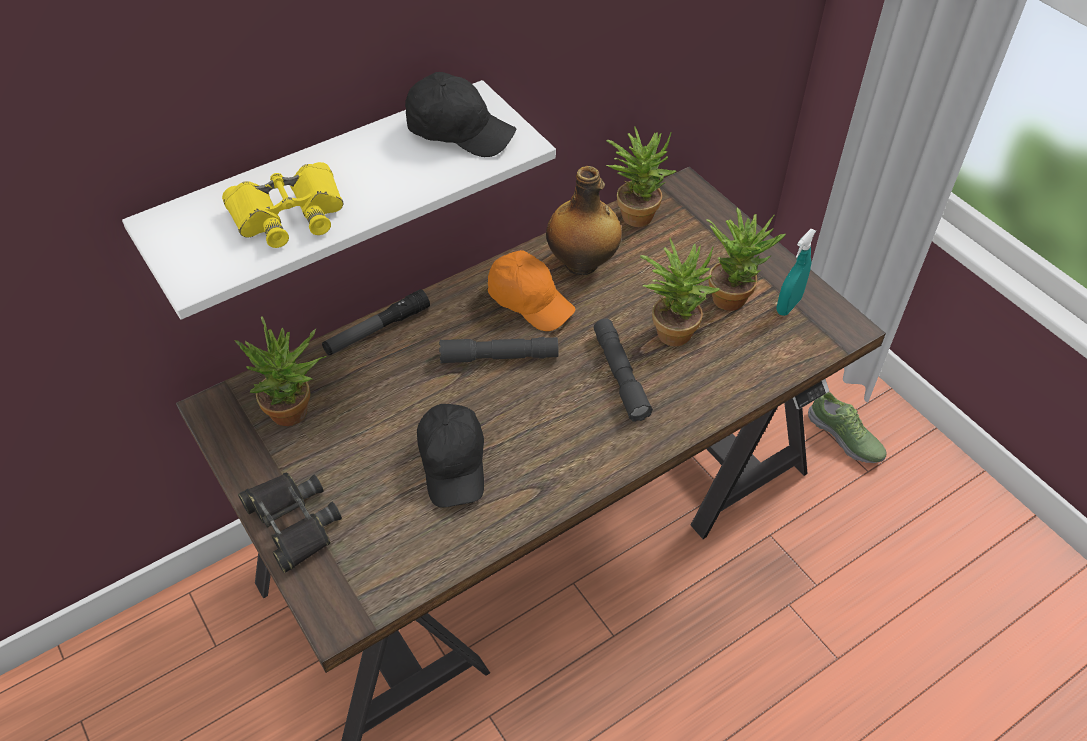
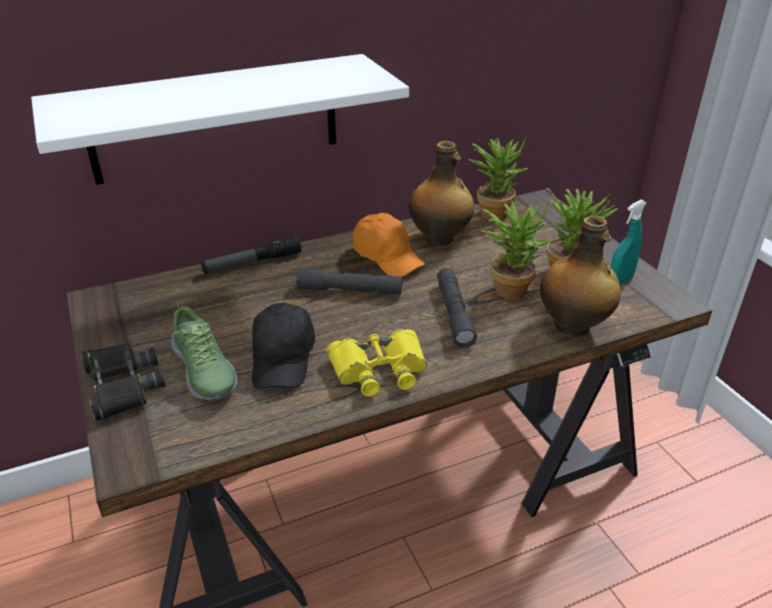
camera: 10 degrees right, 15 degrees down
(288, 214) = (165, 102): yellow binoculars -> yellow binoculars (379, 369)
(297, 413) = (162, 309): potted plant -> none
(459, 131) = (331, 74): black cap -> none
(747, 375) = (573, 326): none -> bottle
(845, 437) = (676, 450): shoe -> shoe (204, 371)

